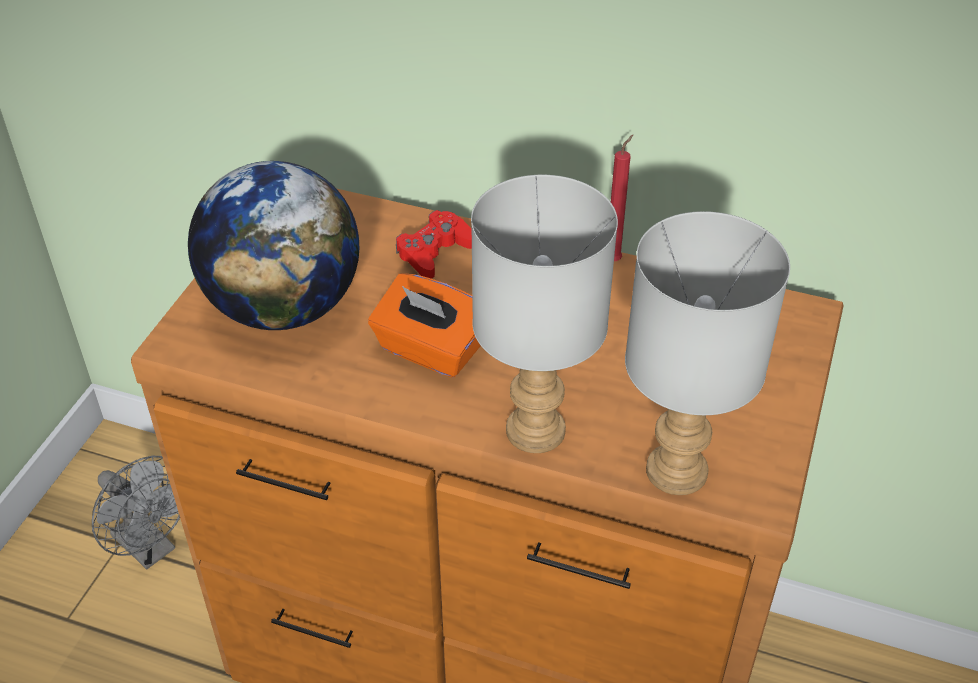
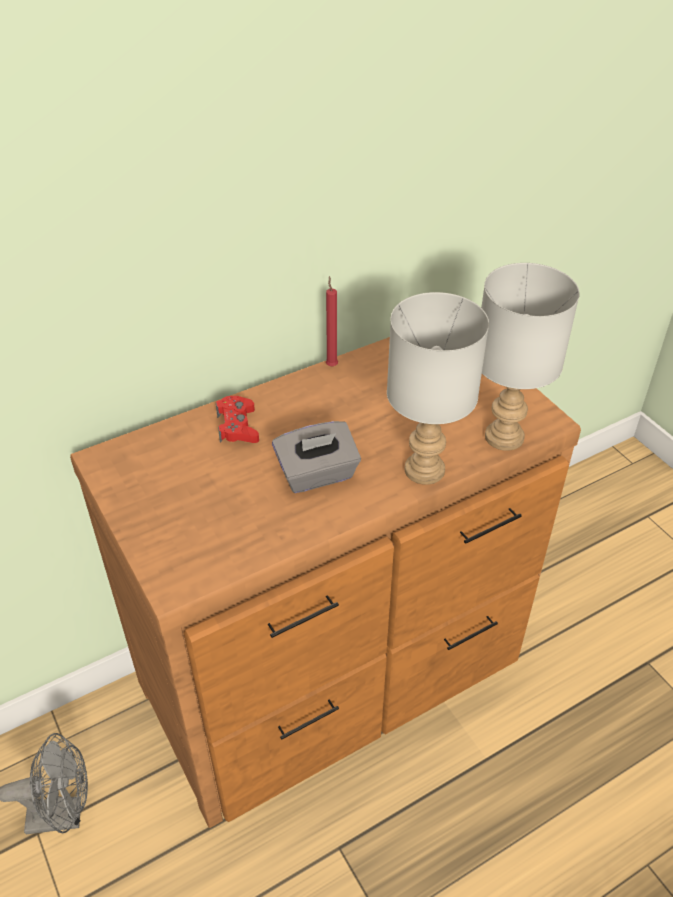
camera: 50 degrees left, 0 degrees up
(285, 307) = (204, 517): globe -> none
(430, 350) = (317, 475): orange tissue box -> grey tissue box

